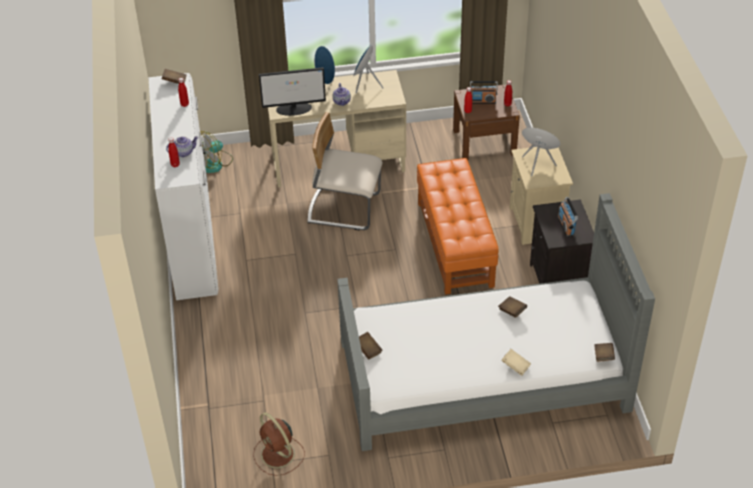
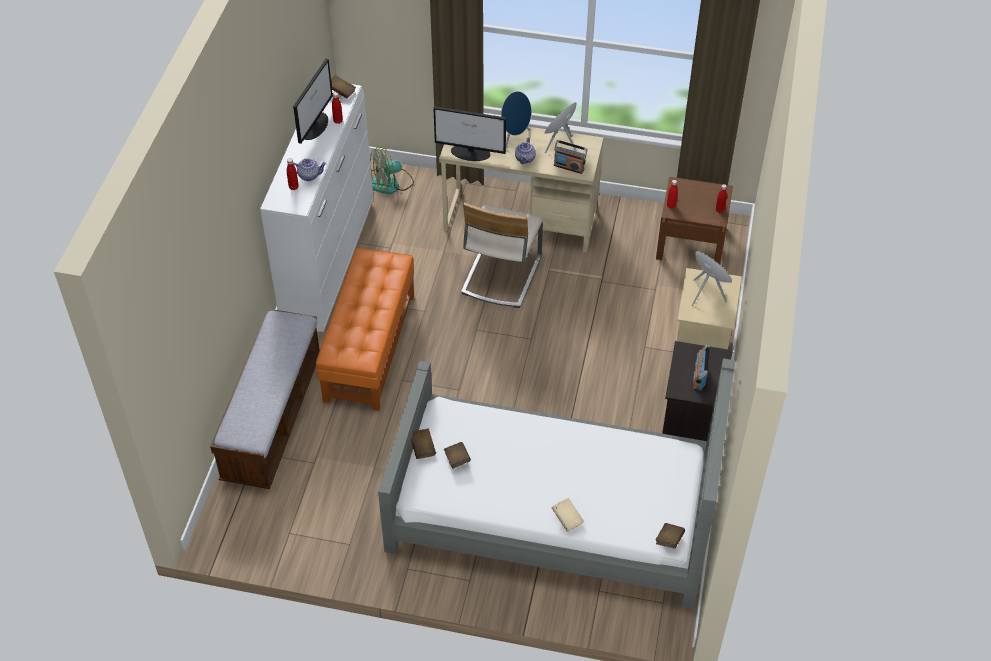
camera: 20 degrees right, 5 degrees up
(166, 113) = (314, 125): none -> monitor
(208, 376) = (273, 417): none -> bench
(278, 455) = (300, 527): brown fan -> none
(344, 208) = (500, 275): beige chair -> beige chair turned 105 degrees counterclockwise
(454, 244) = (597, 352): orange ottoman -> orange ottoman (369, 347)
(483, 101) = (694, 198): radio -> radio (569, 167)
(512, 311) = (596, 455): brown book -> brown book (457, 459)

